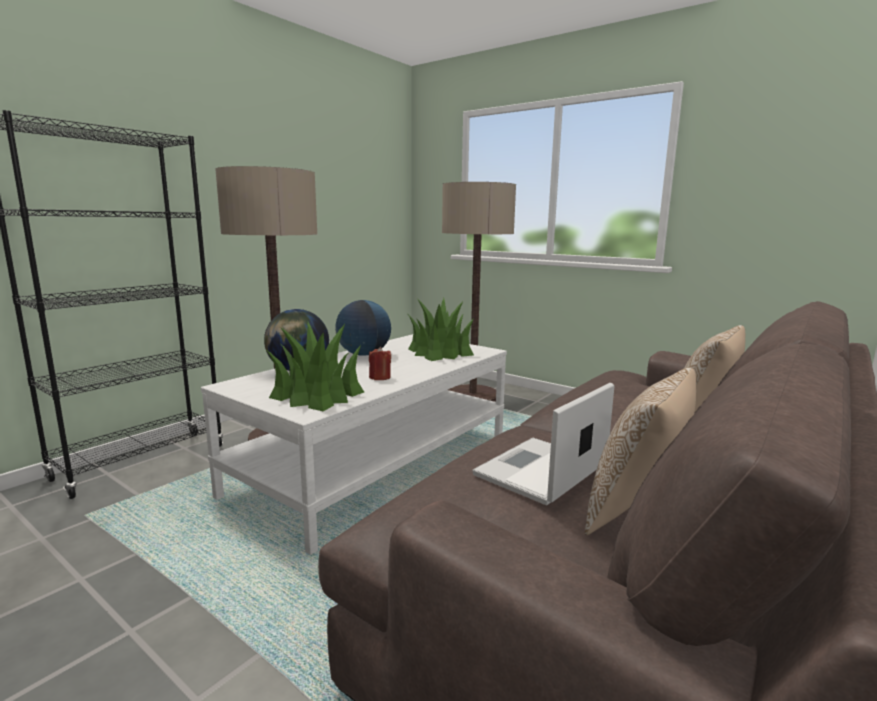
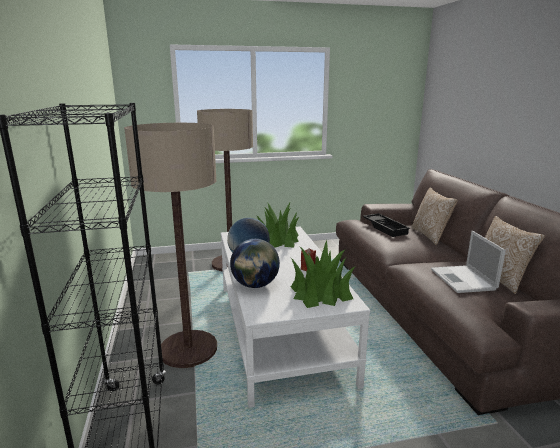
camera: 50 degrees left, 5 degrees up
(637, 388) = (385, 228): none -> black tray

